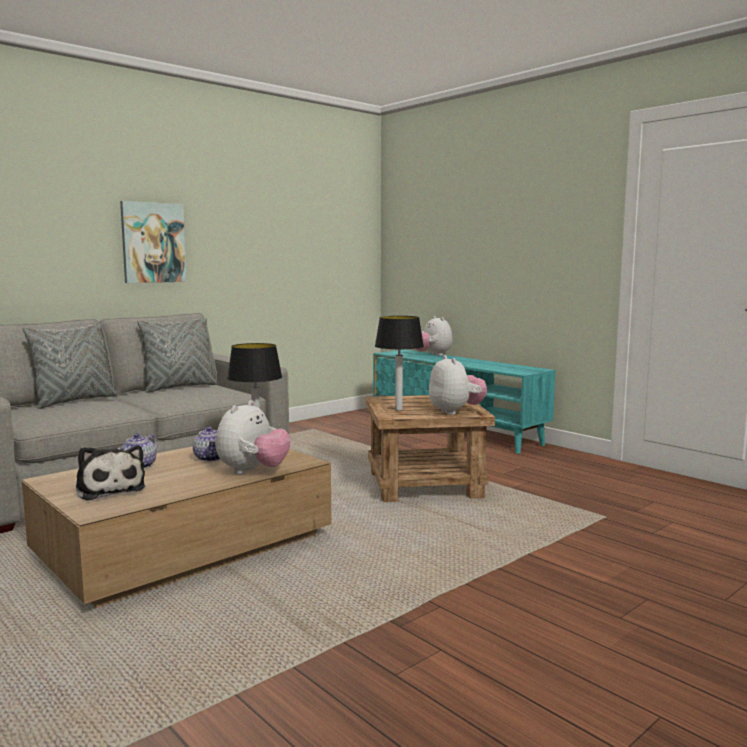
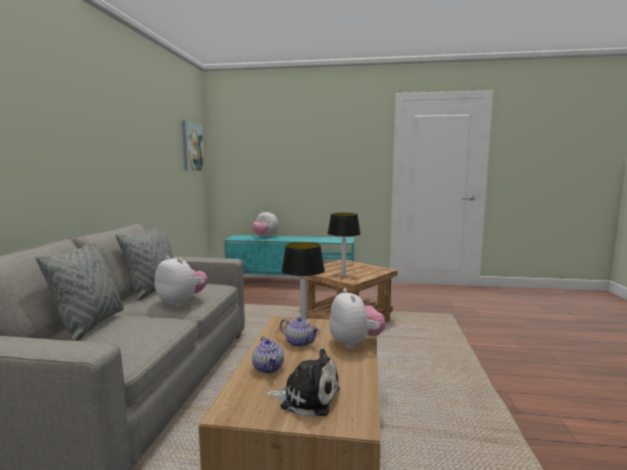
camera: 40 degrees left, 0 degrees up
(153, 242) = (87, 160): picture -> picture (192, 147)
(455, 412) = (374, 271): plush toy -> plush toy (182, 302)

